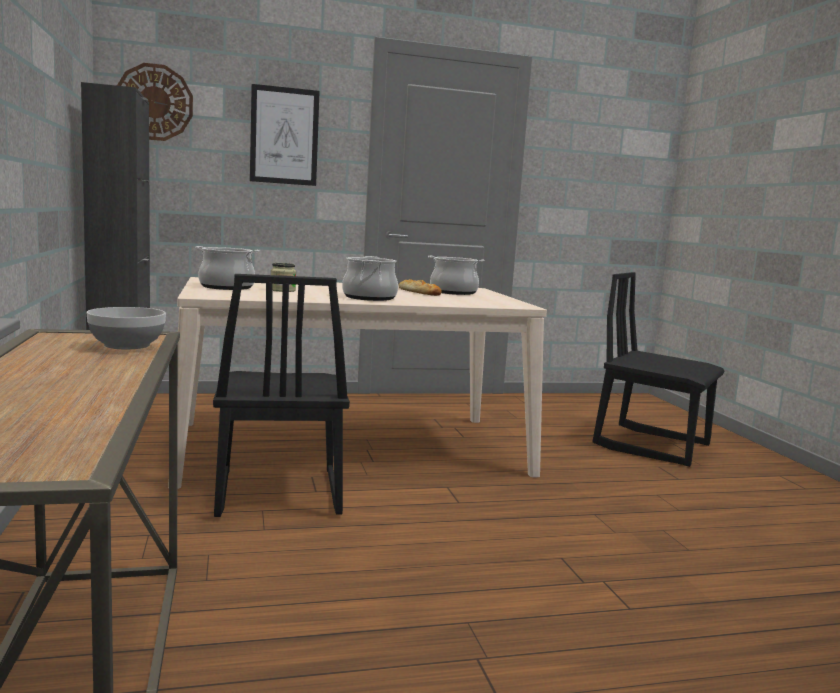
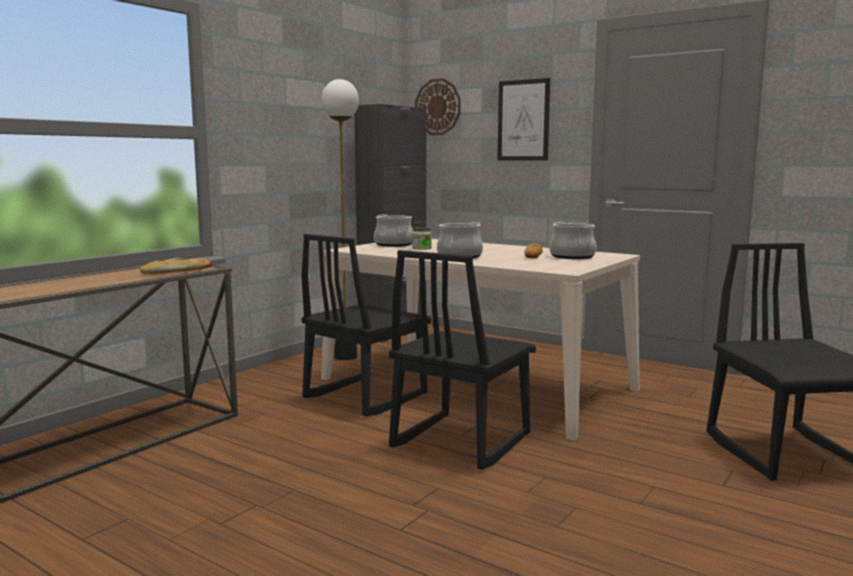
camera: 50 degrees right, 0 degrees up
(128, 345) = (176, 271): bowl -> bread
(133, 453) = (346, 357): none -> floor lamp
(472, 508) = (460, 441): none -> black chair

